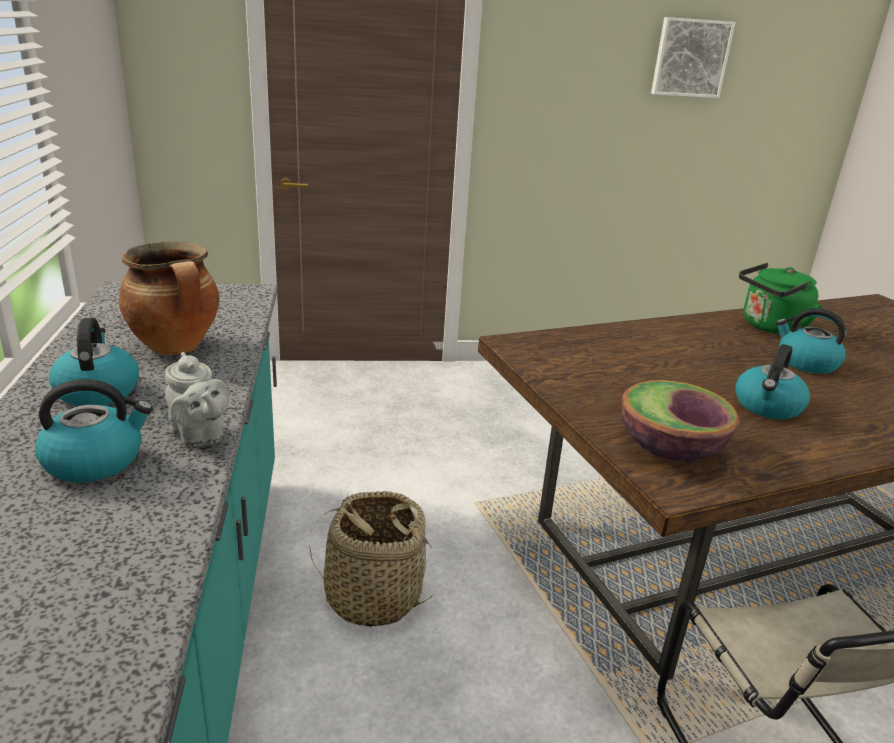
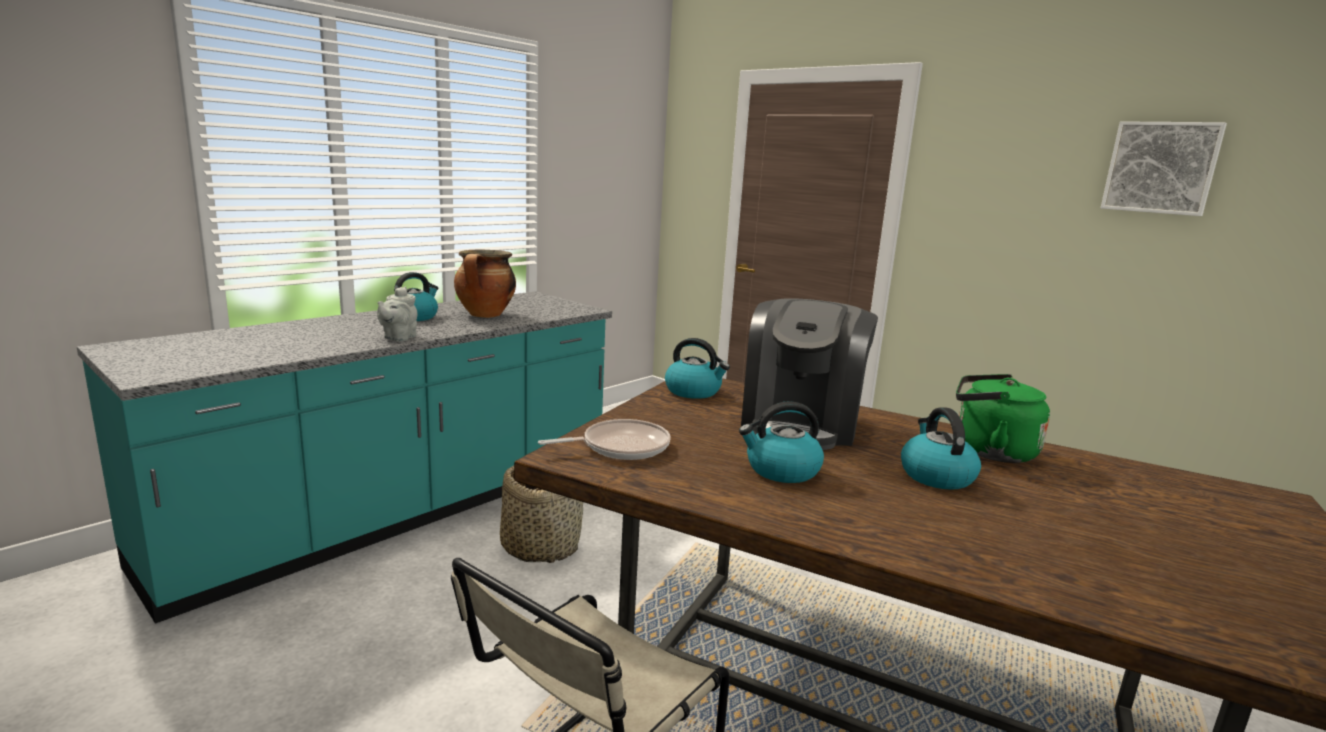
camera: 50 degrees right, 10 degrees down
(95, 460) = (350, 331): kettle -> kettle (694, 391)
(670, 449) = (620, 447): bowl -> frying pan
(671, 356) = (801, 424): none -> coffee machine

